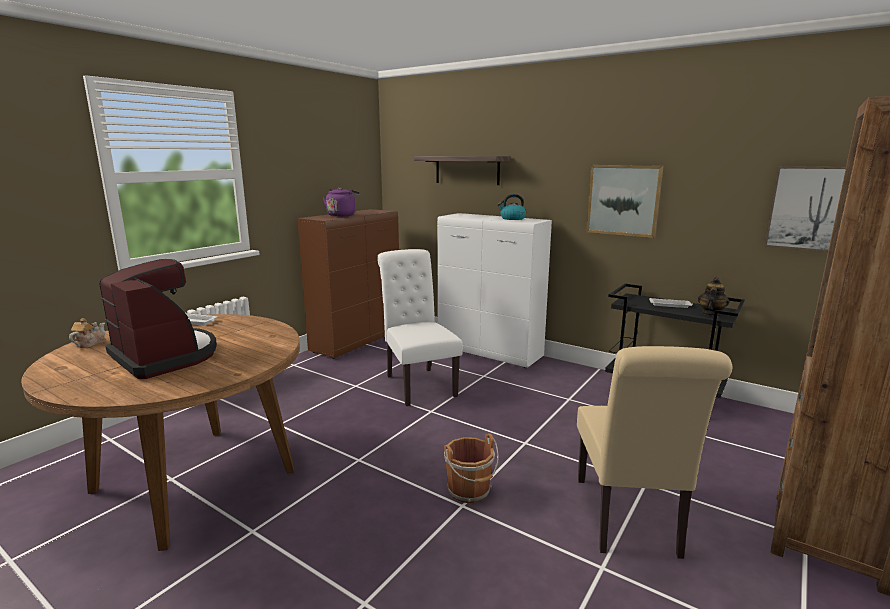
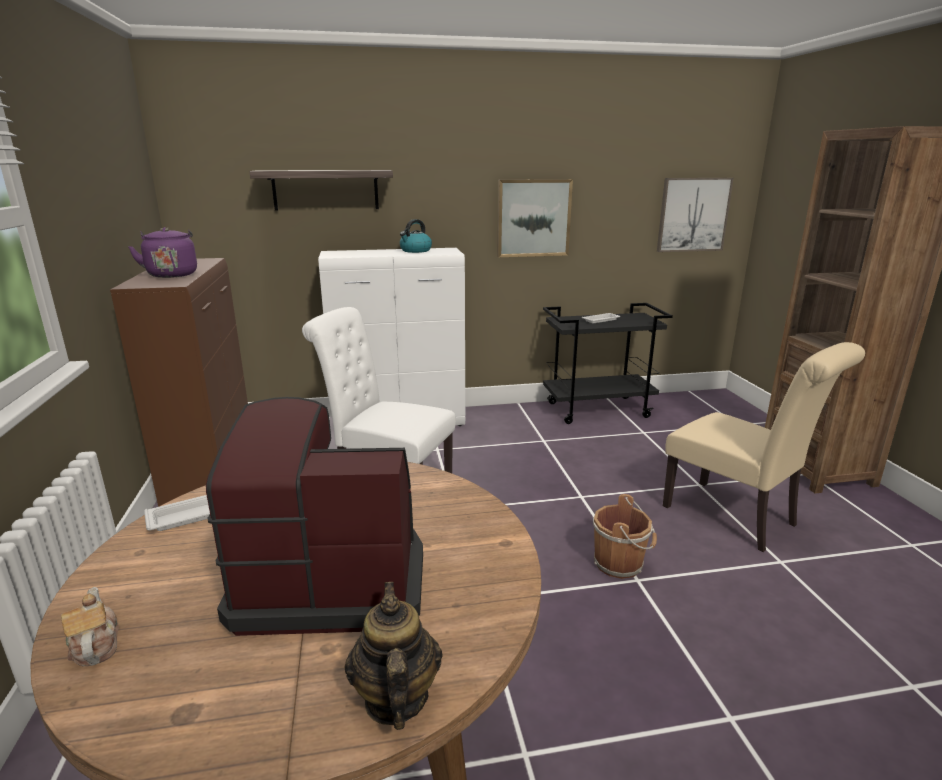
camera: 45 degrees left, 5 degrees up
(711, 313) = (639, 320): teapot -> teapot (395, 699)

